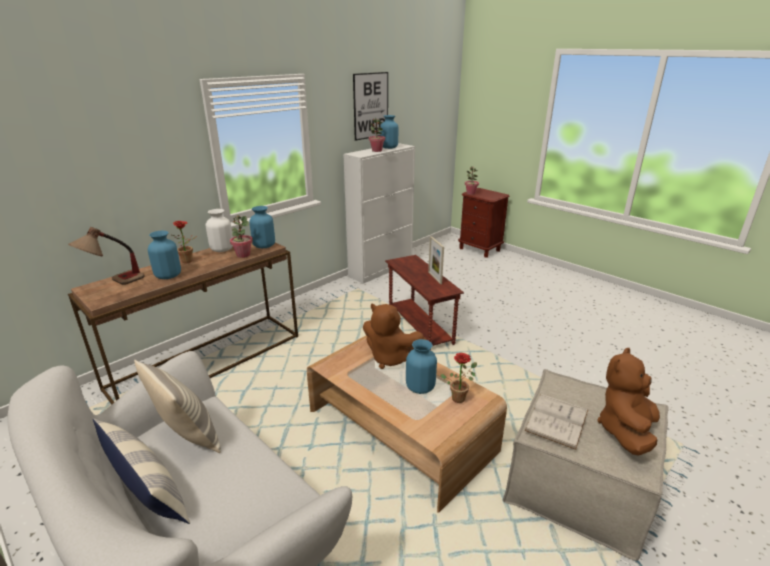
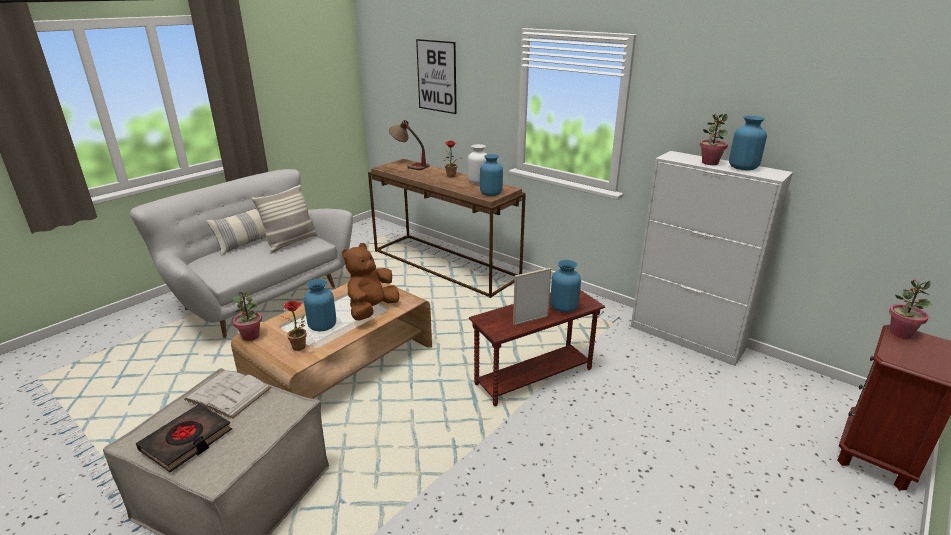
camera: 85 degrees right, 0 degrees up
(168, 275) = (423, 175): blue vase -> blue vase (563, 307)
(243, 255) = (467, 190): potted plant -> potted plant (251, 336)
(371, 106) = (746, 97): picture -> picture (436, 76)
(625, 431) = (187, 441): brown plush toy -> black book

